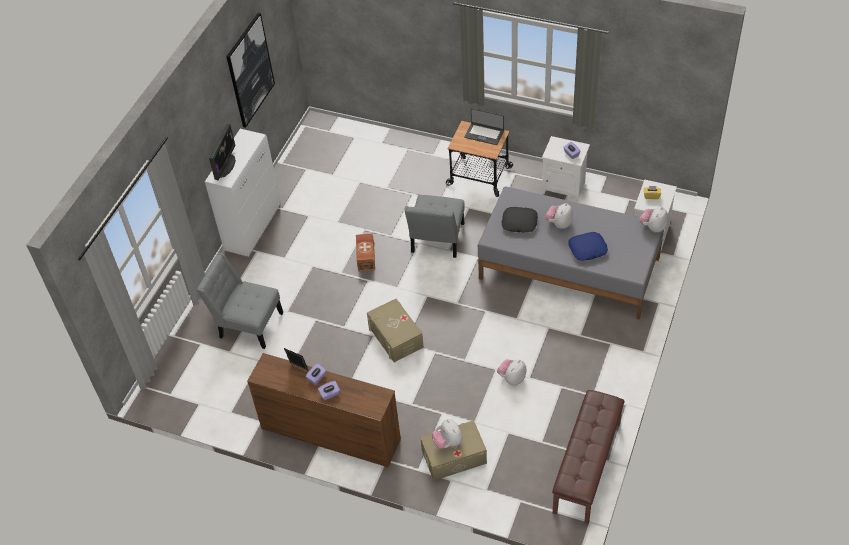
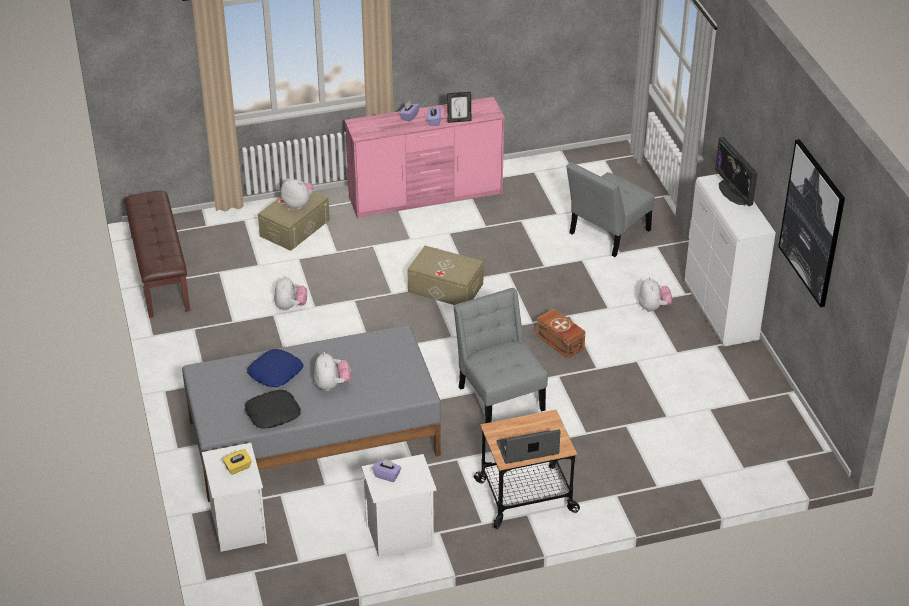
camera: 140 degrees right, 10 degrees down
(248, 324) = (606, 234): grey chair -> grey chair turned 150 degrees clockwise
(330, 433) = (426, 196): brown dresser -> pink dresser
(519, 223) = (381, 365): black pillow -> black pillow (273, 413)
(653, 227) = (211, 432): plush toy -> plush toy (653, 307)

